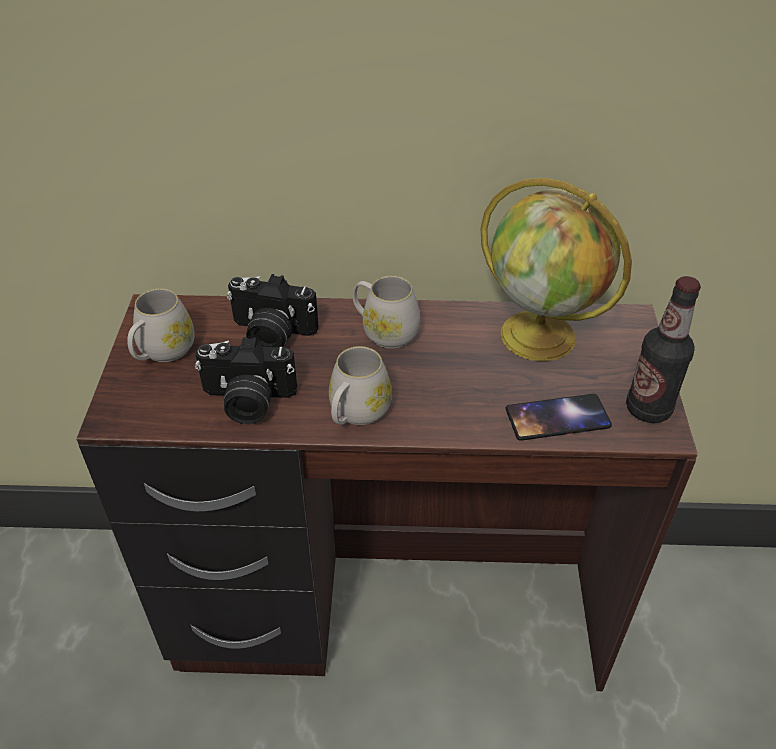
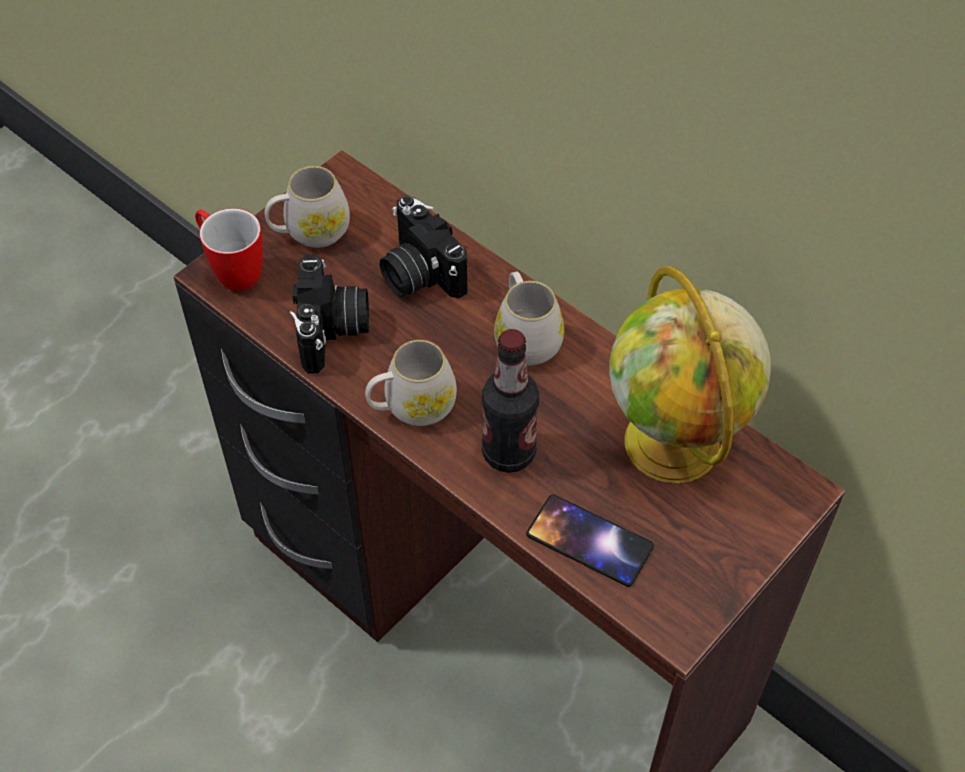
camera: 40 degrees right, 10 degrees up
(124, 408) = (232, 270): none -> mug
(247, 401) = (333, 331): camera -> camera turned 135 degrees counterclockwise
(648, 409) = (690, 596): bottle -> bottle (508, 452)

